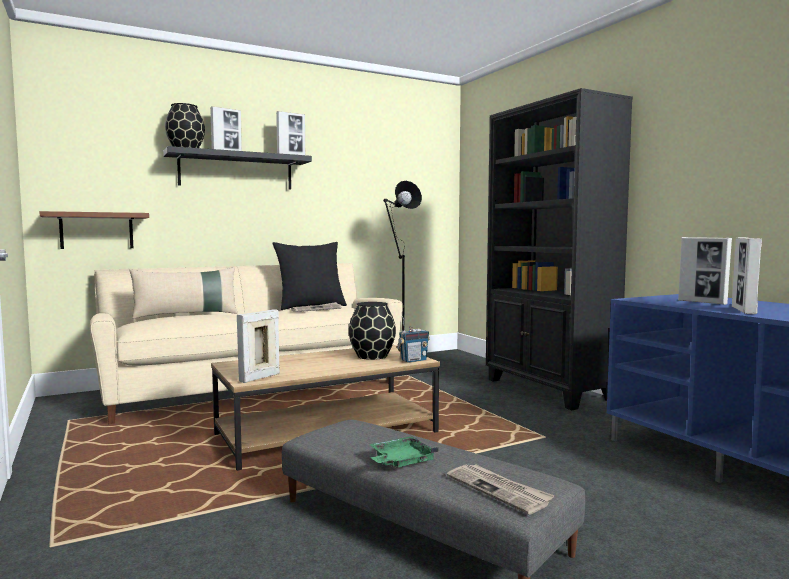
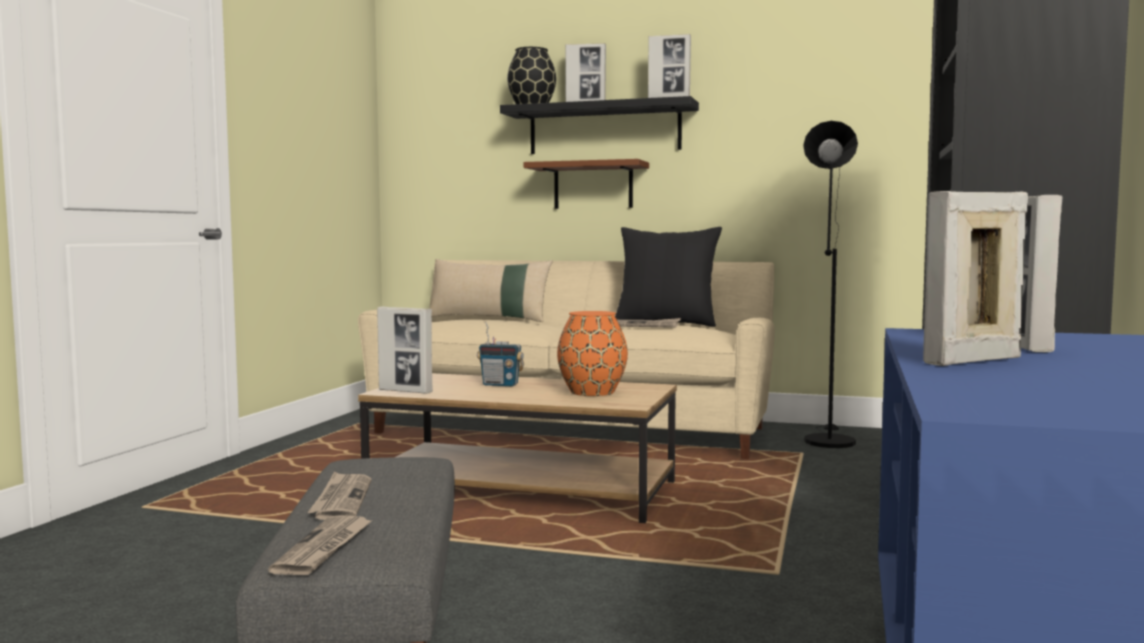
camera: 45 degrees right, 0 degrees up
(97, 231) = (444, 214): brown shelf -> brown shelf (593, 186)
(259, 378) = (405, 391): picture frame -> picture frame turned 150 degrees counterclockwise
(372, 356) = (592, 392): black vase -> orange vase
(401, 461) = (341, 500): green tray -> newspaper
(413, 360) = (619, 404): radio -> radio (500, 385)

